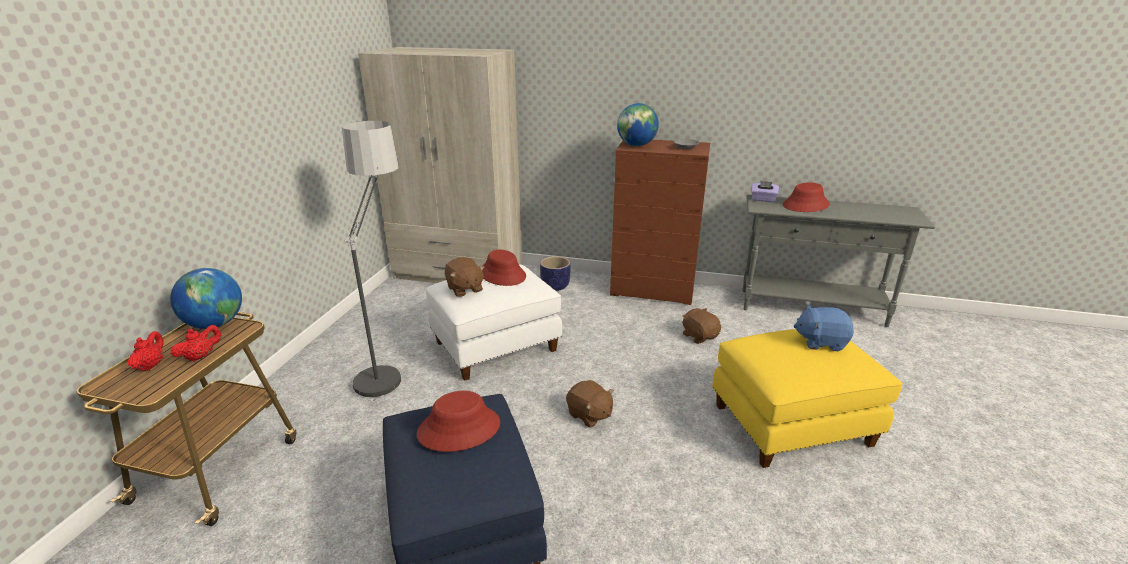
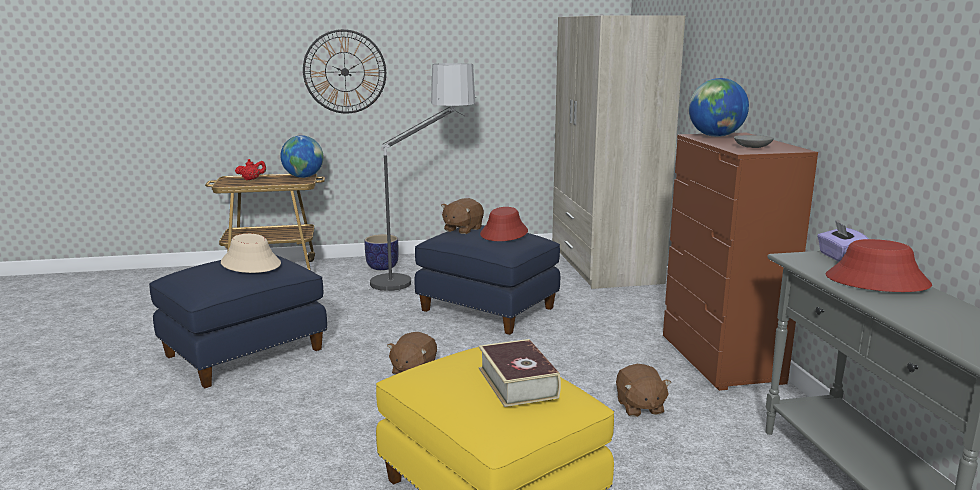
camera: 65 degrees right, 10 degrees down
(184, 163) = (345, 72): none -> wall clock
(201, 356) = (266, 183): red teapot -> none
(459, 428) = (251, 263): red hat -> beige hat
(496, 346) = (489, 309): white ottoman -> blue ottoman
(555, 286) = (641, 308): planter -> planter (382, 267)
(699, 336) = (639, 407): brown plush toy -> brown plush toy turned 135 degrees clockwise
(820, 342) = (517, 382): blue plush toy -> book

